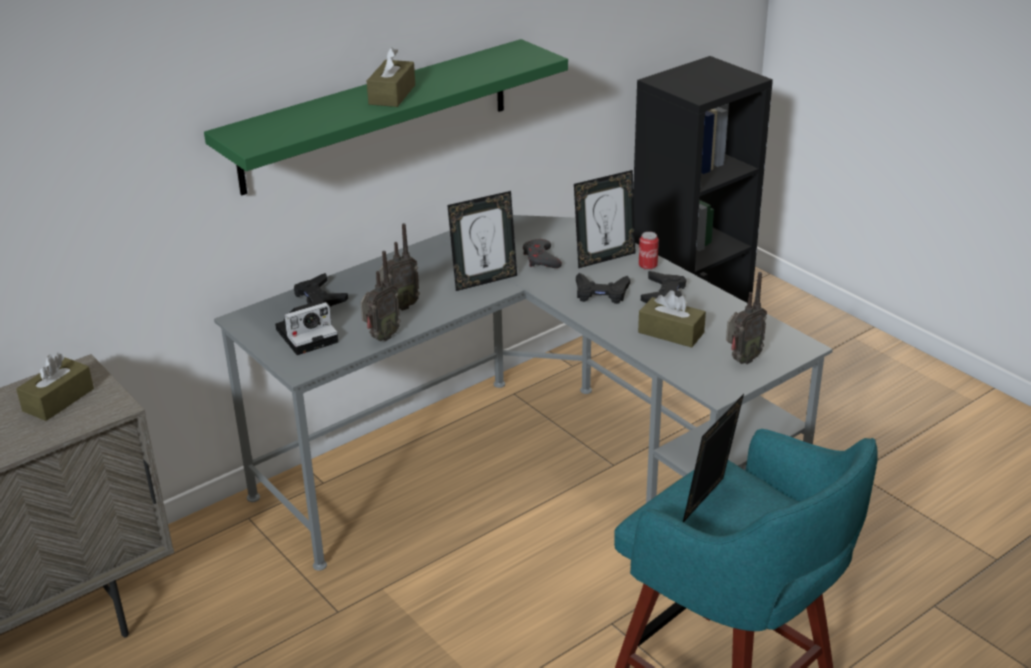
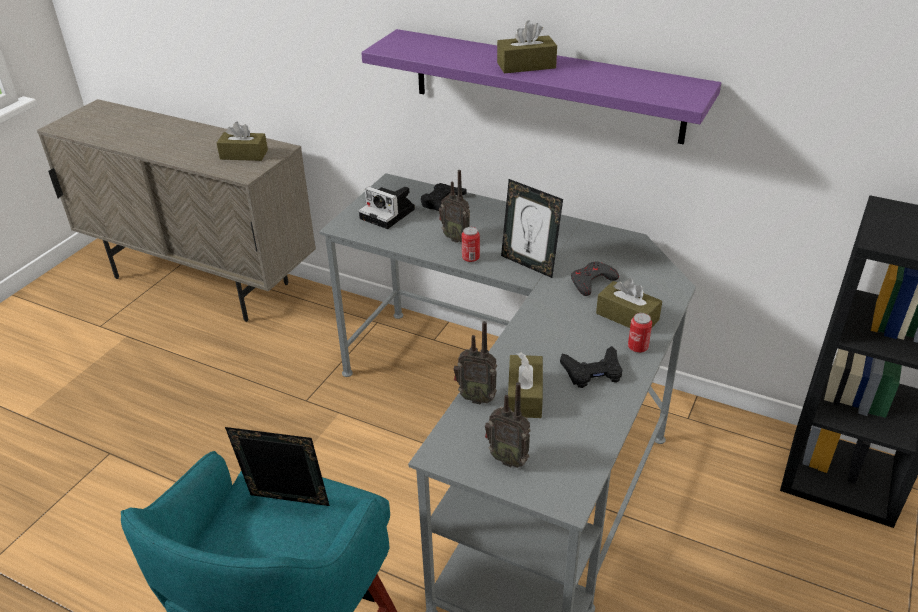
camera: 65 degrees right, 5 degrees up
(376, 116) = (545, 85): green shelf -> purple shelf
(381, 337) = (406, 244): radio -> radio (476, 397)
(443, 307) = (470, 258): none -> can
(601, 293) = (561, 333): black game controller -> none
(604, 258) = (627, 316): picture frame -> brown tissue box

